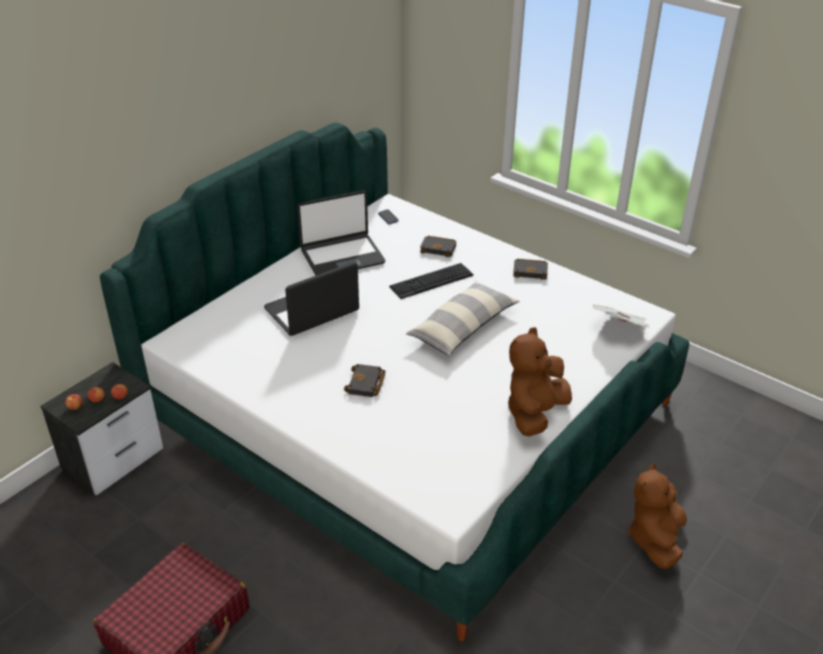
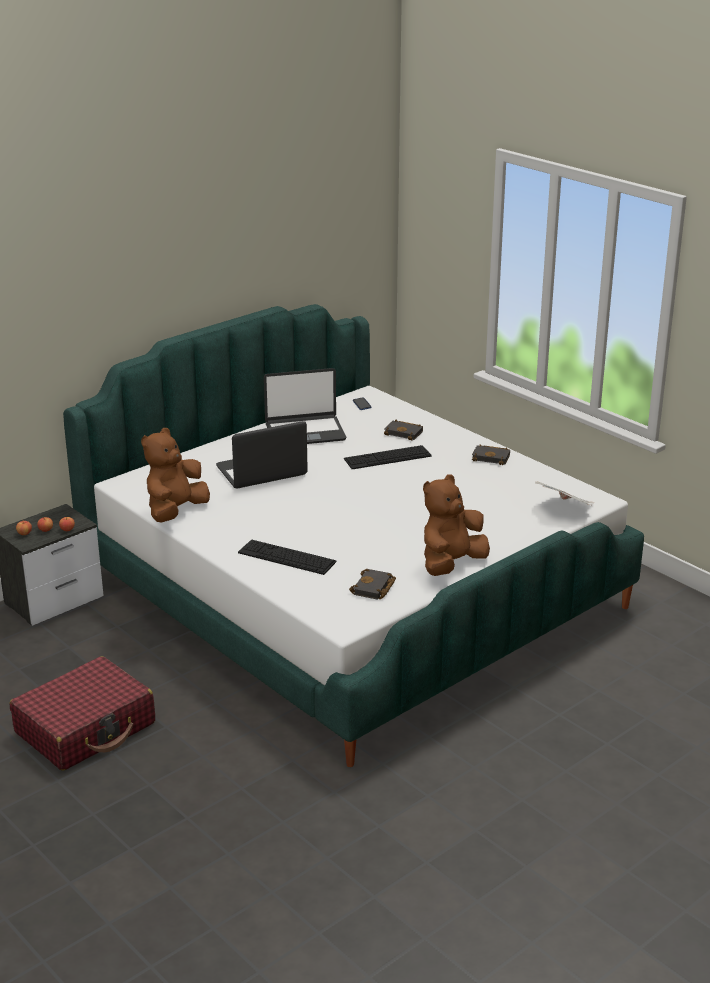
camera: 10 degrees right, 10 degrees down
(366, 384) = (296, 530): black book -> black book (374, 588)
(366, 423) = (287, 557): none -> keyboard
(463, 327) = (405, 495): pillow -> none
(655, 539) = (571, 713): brown plush toy -> brown plush toy (175, 512)

